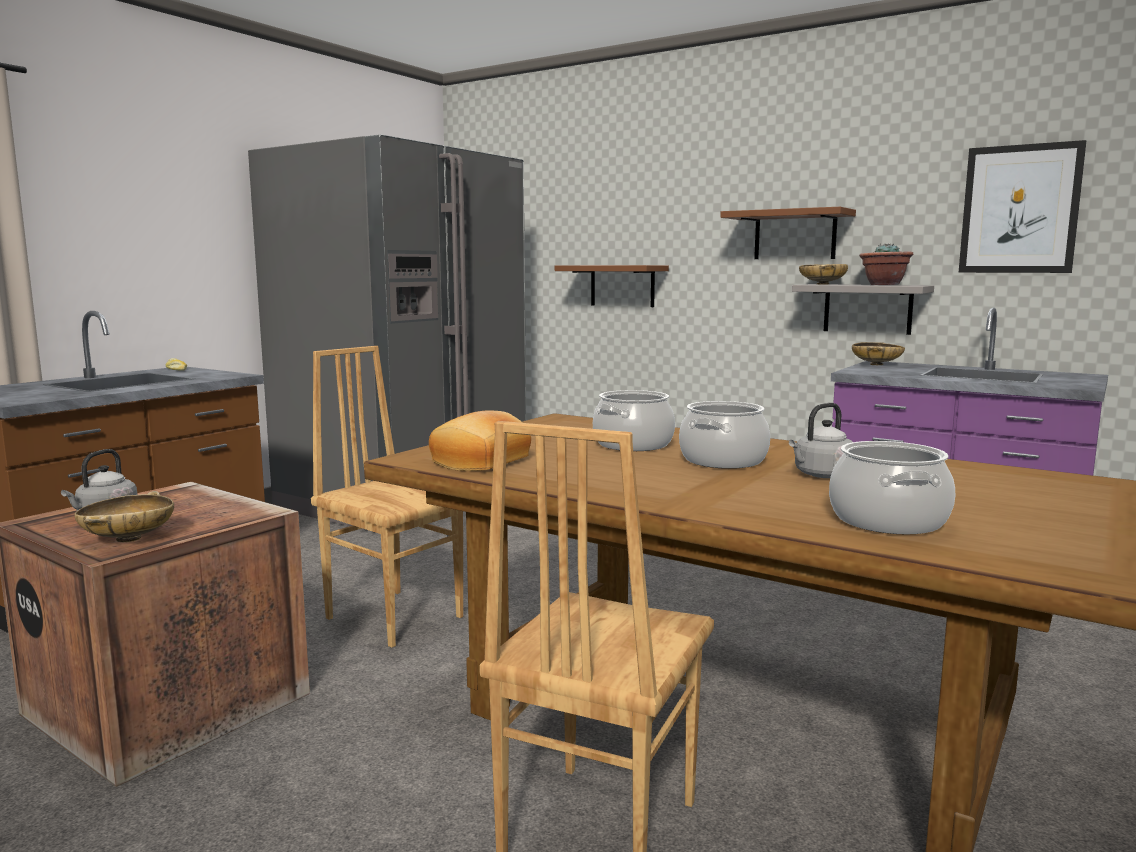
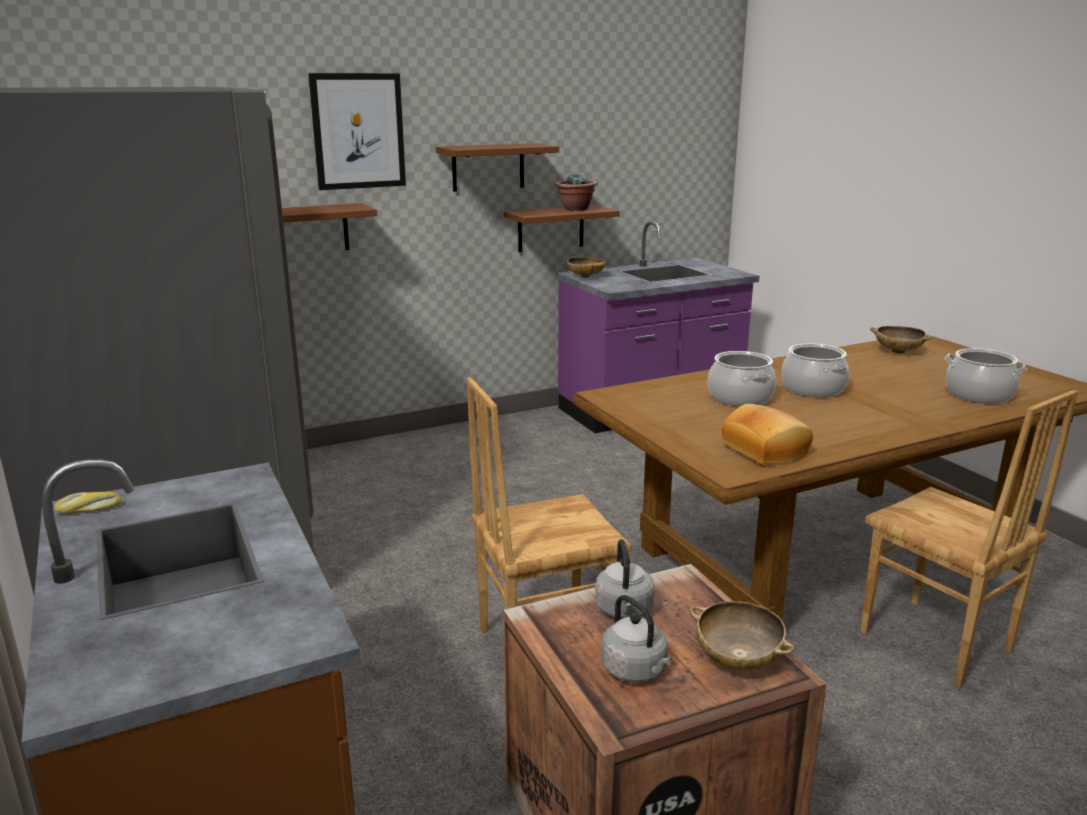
camera: 60 degrees left, 10 degrees up
(821, 475) = (869, 380): grey kettle -> grey kettle (624, 611)
(822, 284) = (534, 213): beige bowl -> beige bowl (898, 351)
(867, 308) = (551, 228): grey shelf -> brown shelf
(1020, 209) = (645, 143): picture -> picture (358, 131)

